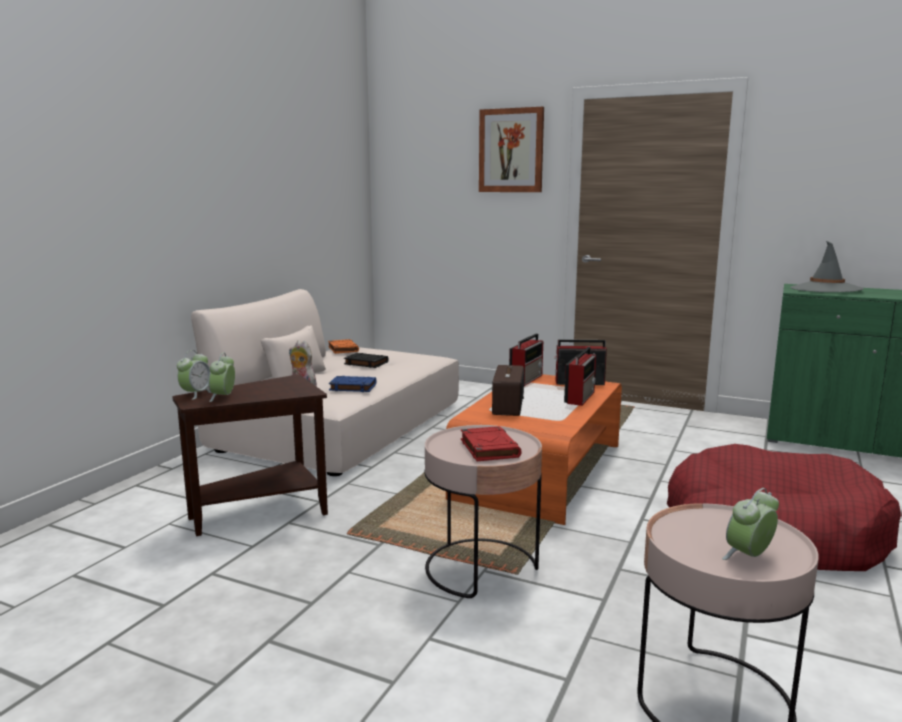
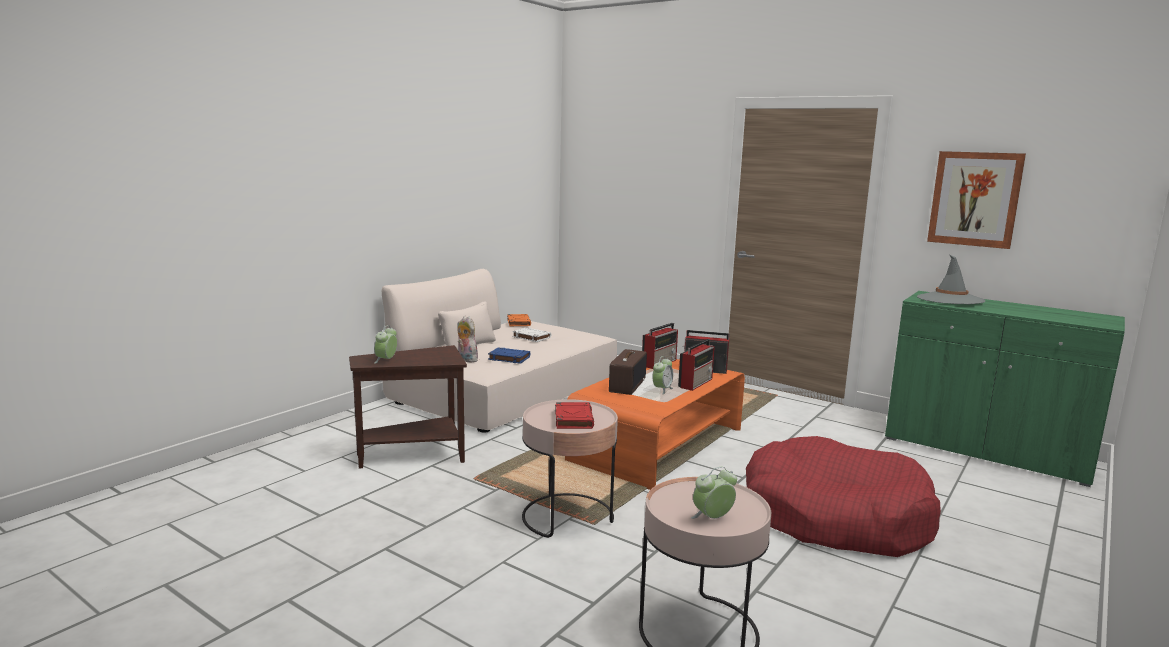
camera: 10 degrees right, 0 degrees up
(196, 394) = (367, 356): alarm clock -> alarm clock (662, 389)
(365, 363) = (531, 337): black book -> white book
(511, 150) = (680, 152): picture -> picture (975, 199)

